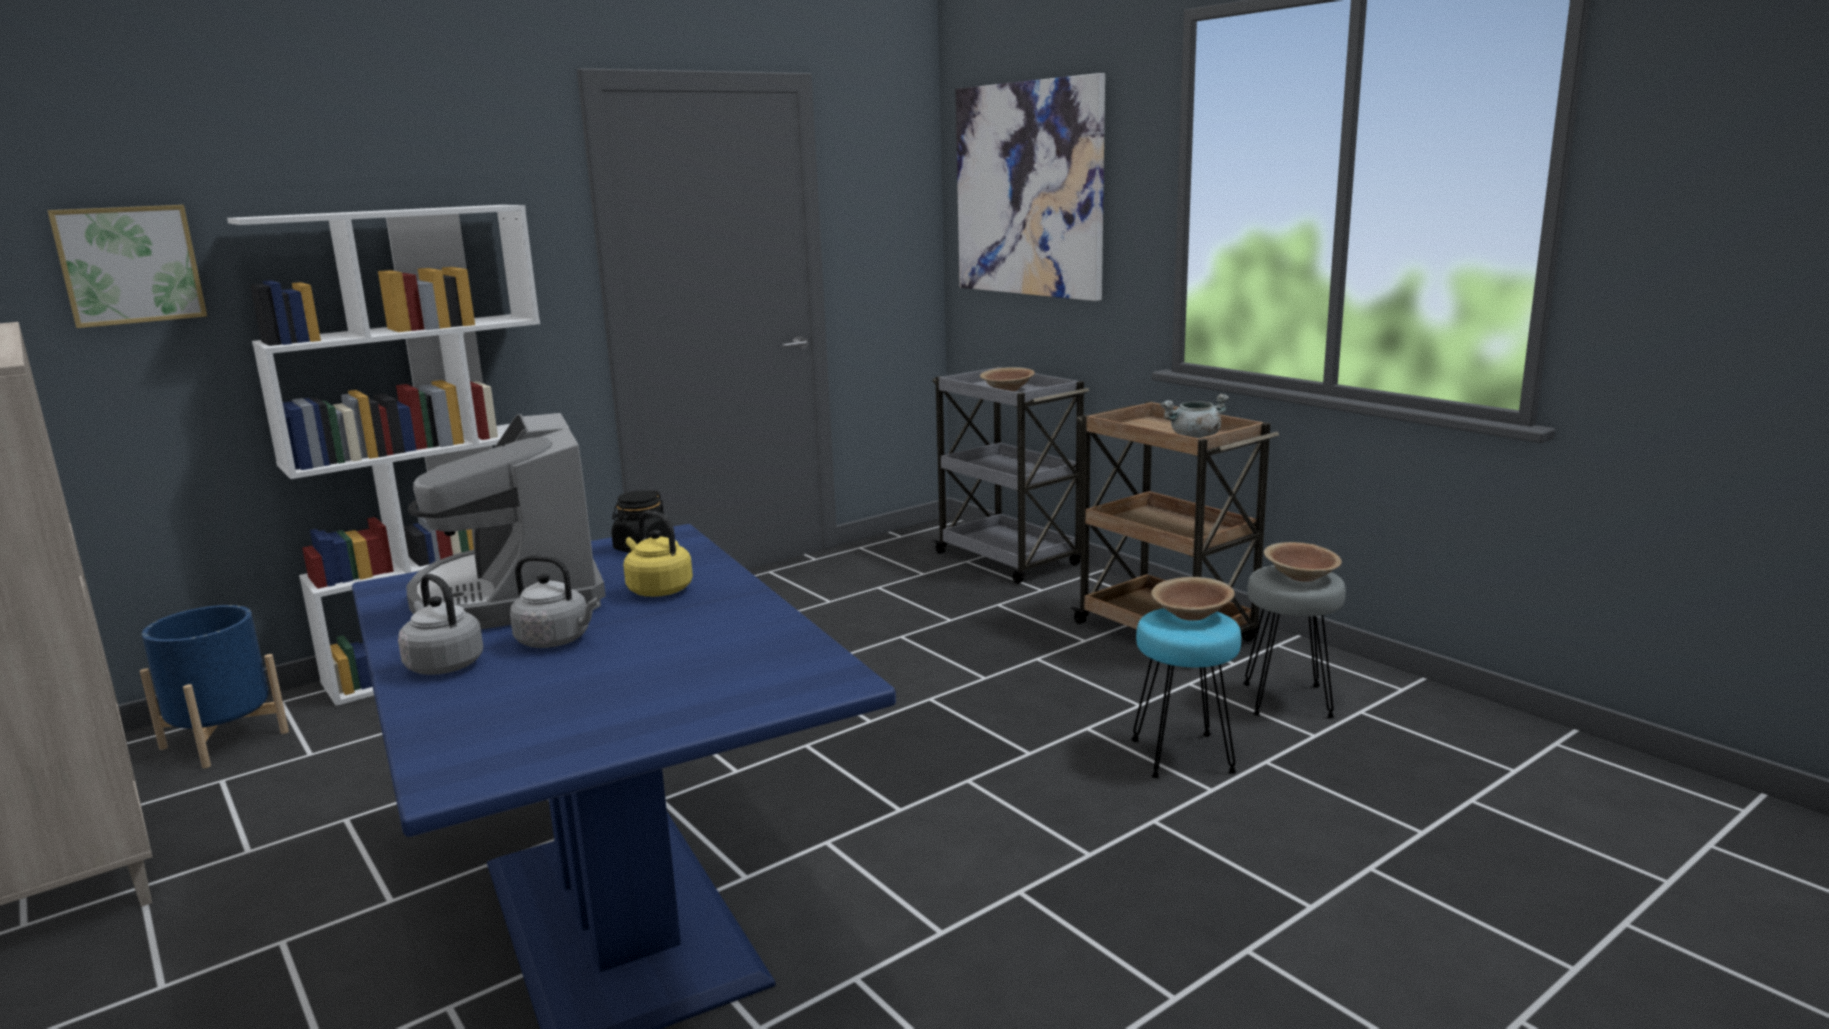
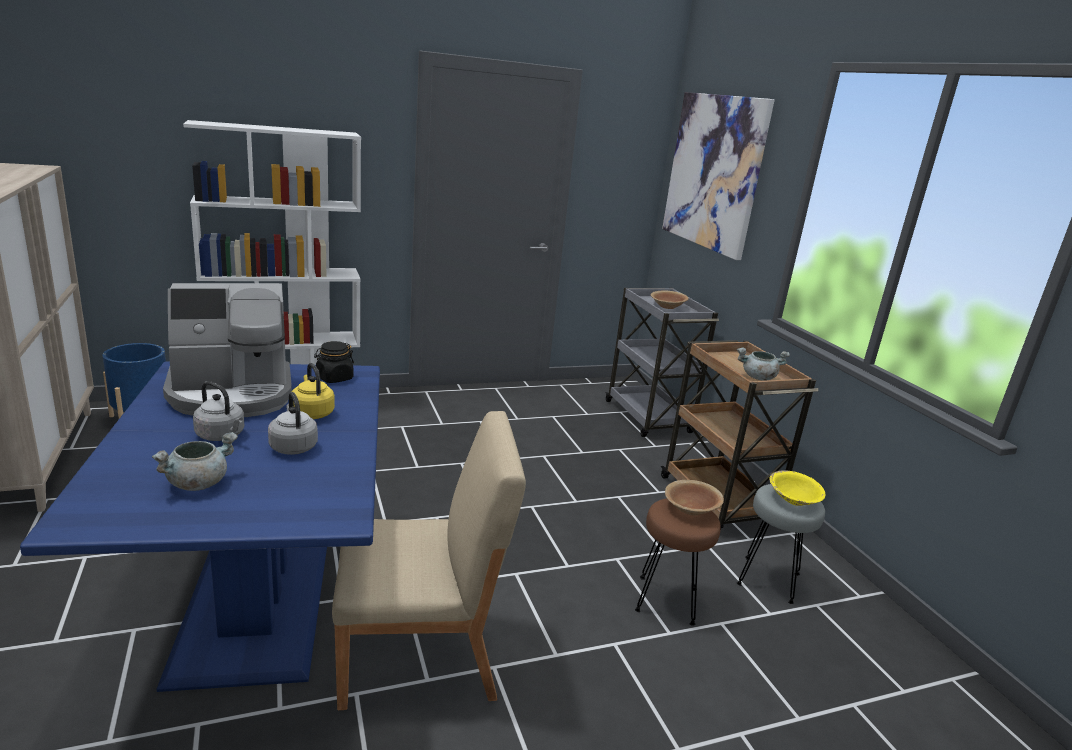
camera: 15 degrees right, 5 degrees up
(129, 265) = (130, 140): picture -> none
(443, 664) = (148, 435): grey kettle -> grey kettle (293, 446)
(513, 595) = (232, 394): coffee machine -> coffee machine turned 105 degrees counterclockwise
(588, 694) = (198, 483): none -> grey cooking pot
(910, 907) = (420, 654): none -> beige chair
(1184, 756) = (667, 600): turquoise stool -> brown stool
(1301, 576) = (793, 499): brown bowl -> yellow bowl

